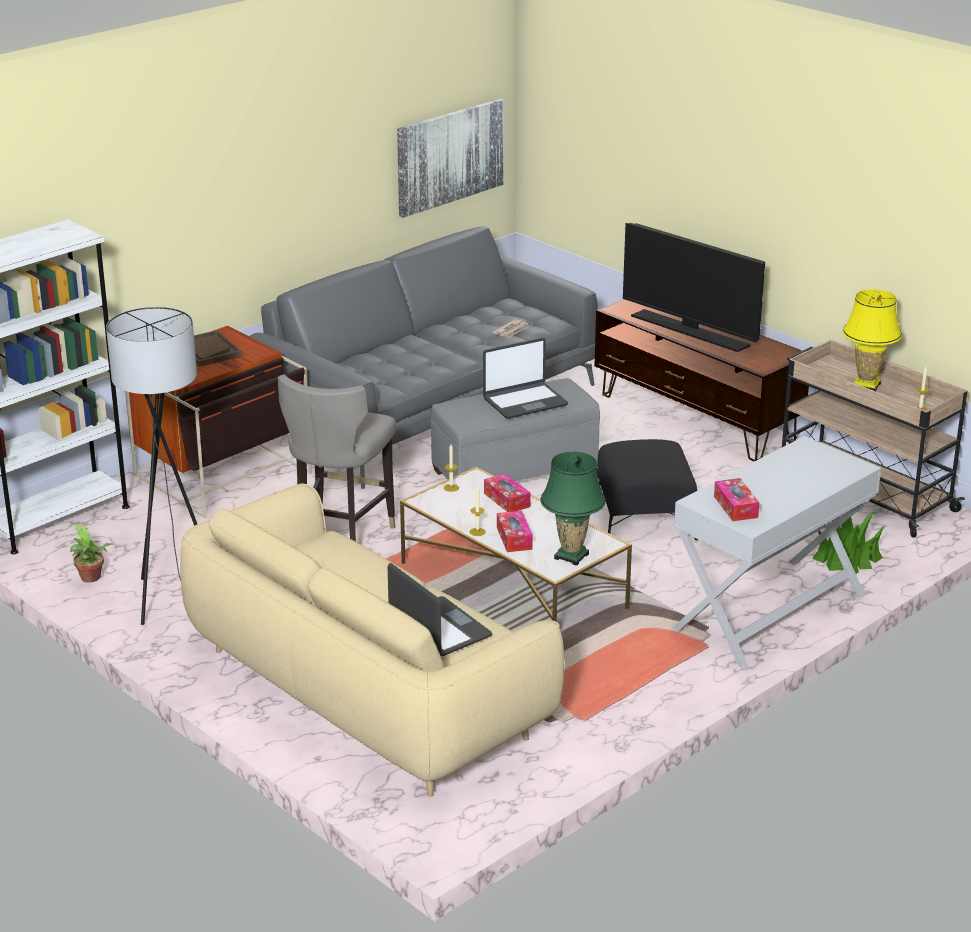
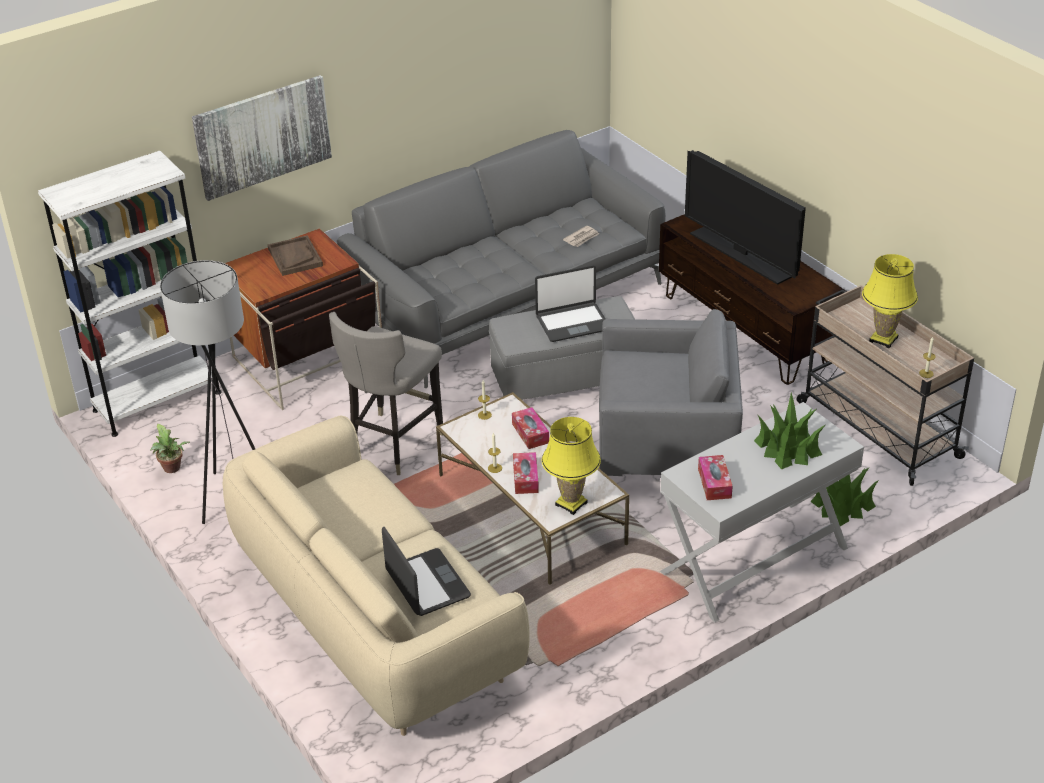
camera: 10 degrees right, 10 degrees up
(450, 156) = (541, 65): picture -> picture (263, 136)
(571, 556) = (571, 504): green table lamp -> yellow table lamp
(644, 519) = (667, 444): black ottoman -> grey armchair
(802, 473) = (788, 447): none -> potted plant

